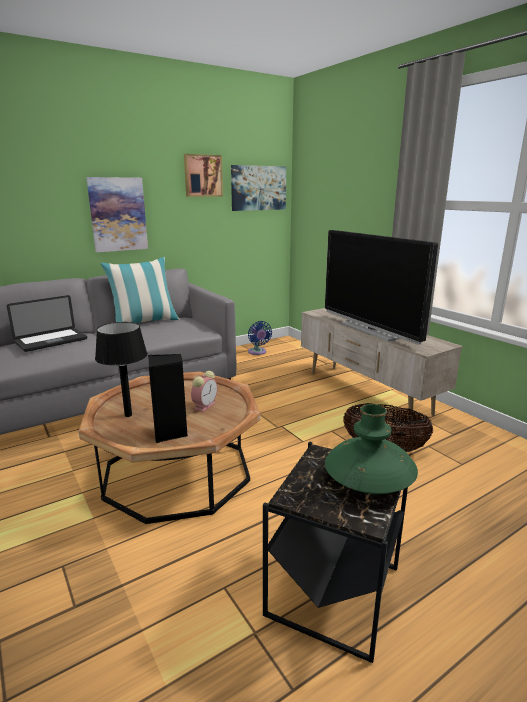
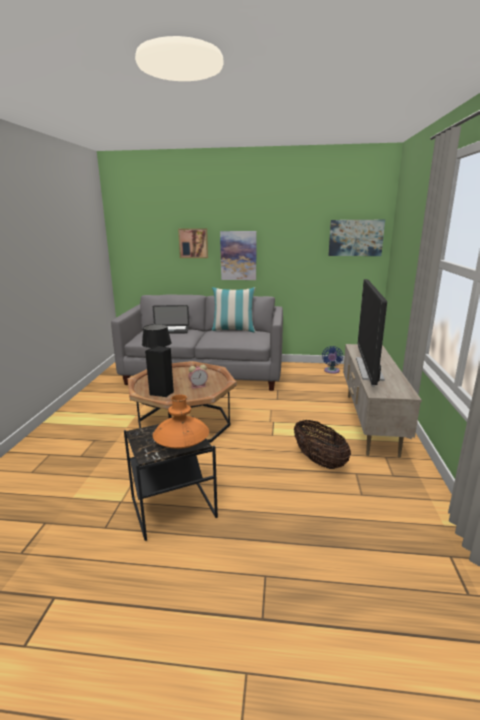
camera: 40 degrees right, 0 degrees up
(202, 175) = (305, 228): picture -> picture (193, 243)
(368, 480) = (181, 442): green vase -> orange vase

